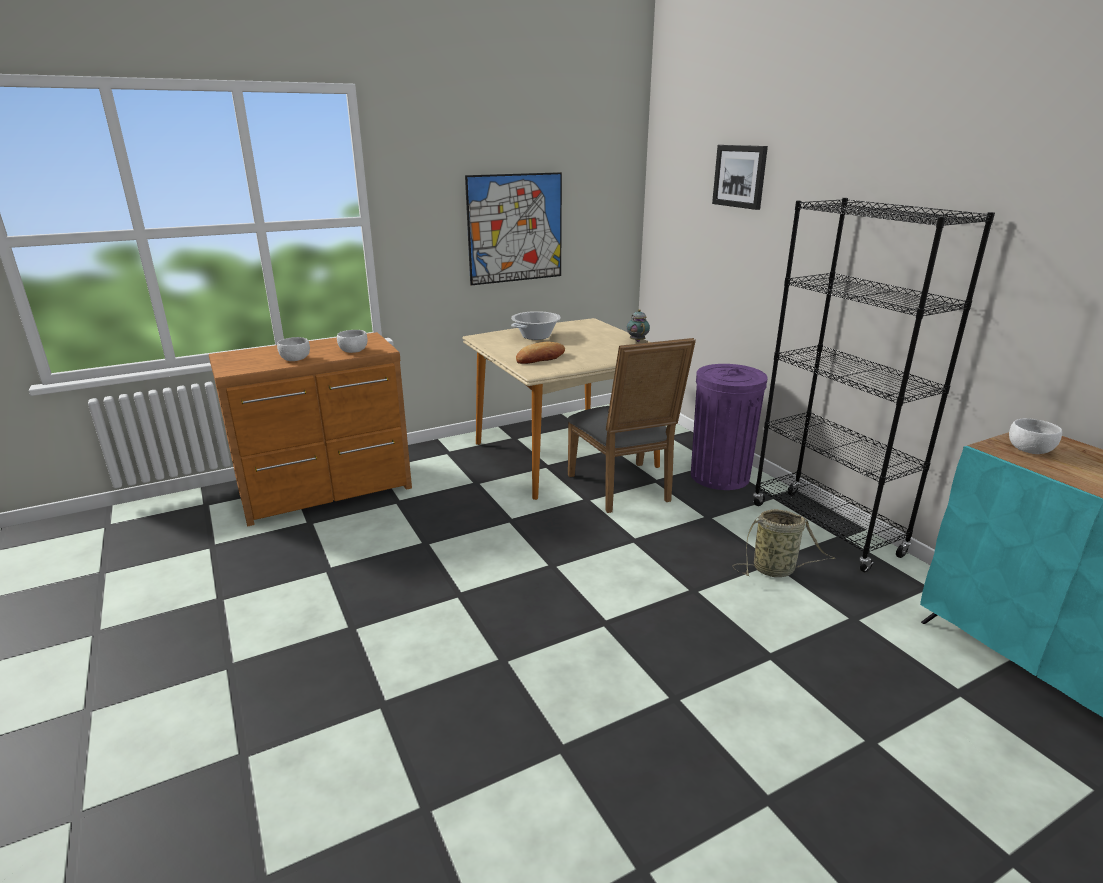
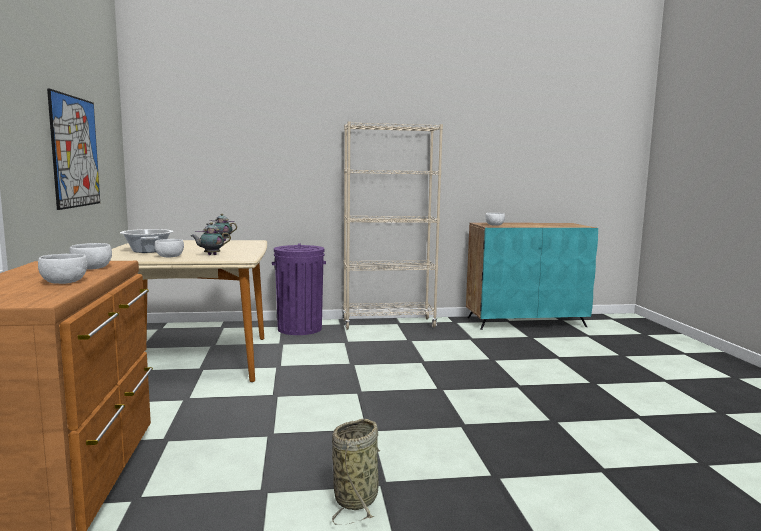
camera: 70 degrees left, 15 degrees down
(514, 349) = (169, 256): none -> white bowl
(540, 358) = (211, 255): bread -> teapot
(623, 490) = (280, 354): grey chair -> none
(740, 176) = (246, 115): picture -> none
(776, 570) = (417, 341): basket -> basket (357, 497)
(825, 529) = (388, 324): black bookcase -> beige bookcase

